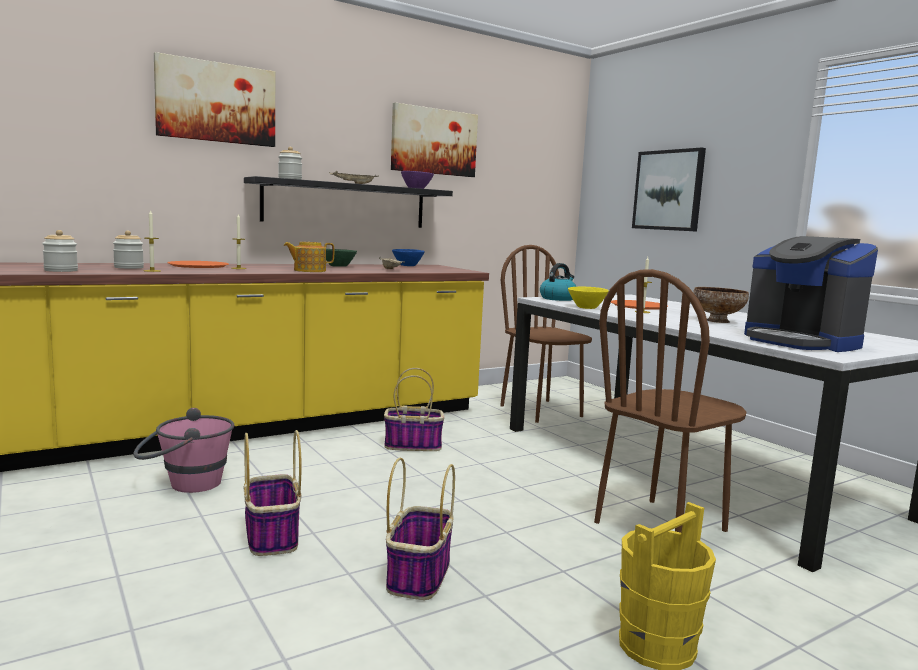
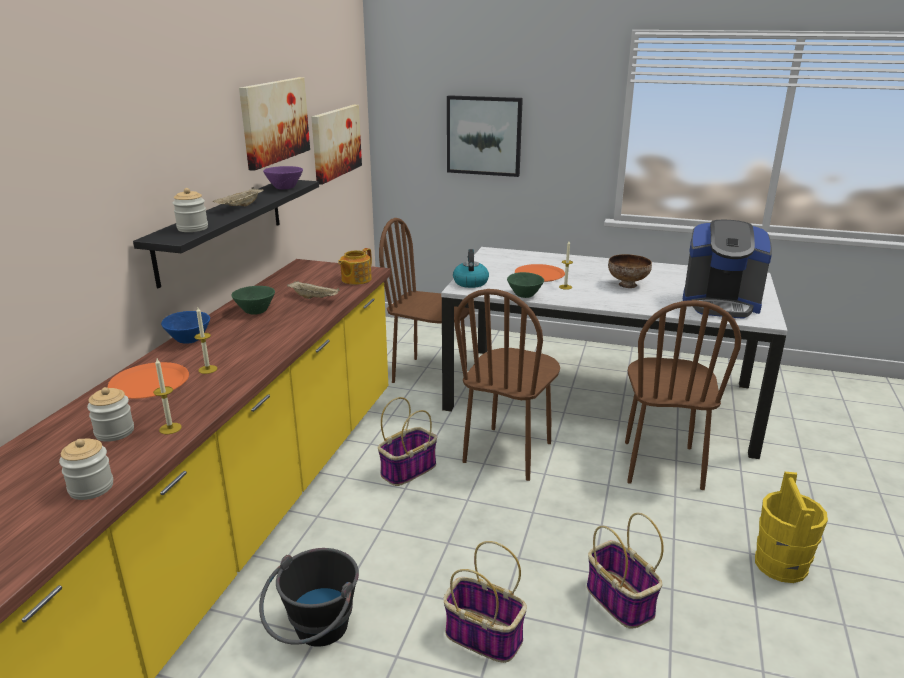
camera: 40 degrees left, 15 degrees up
(185, 484) = (315, 634): pink bucket -> black bucket
(216, 102) = (87, 152): picture -> picture (335, 142)
(309, 270) = (276, 341): teapot -> teapot (355, 279)
(406, 265) = (290, 276): blue bowl -> blue bowl (188, 340)
(515, 466) = (508, 452): none -> brown chair
(585, 307) = (523, 295): yellow bowl -> green bowl

